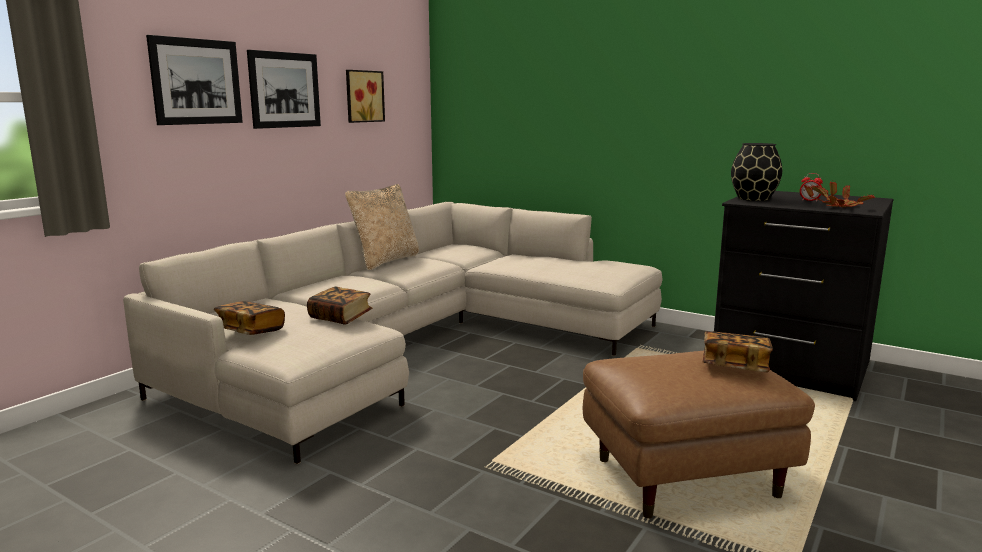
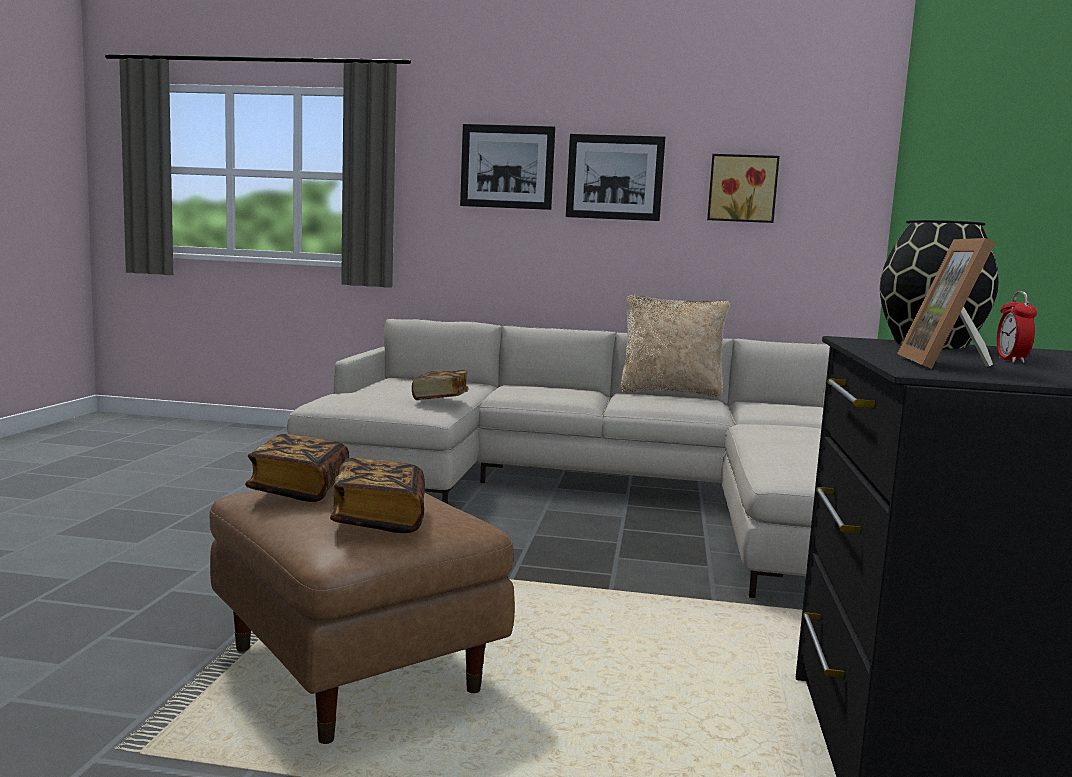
camera: 65 degrees right, 5 degrees down
(250, 331) = (375, 386): book -> book (299, 489)
(837, 207) = (948, 364): potted plant -> picture frame

